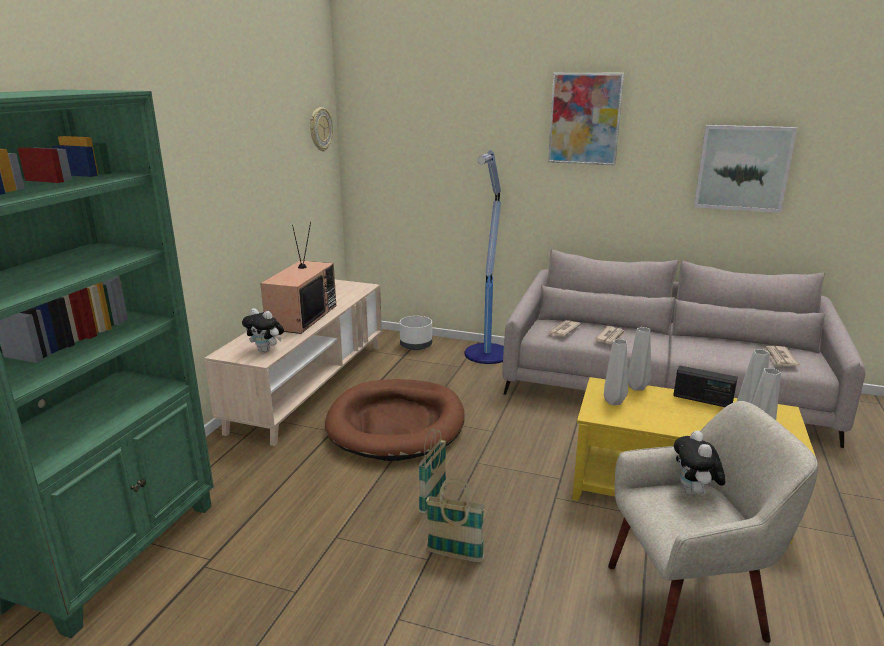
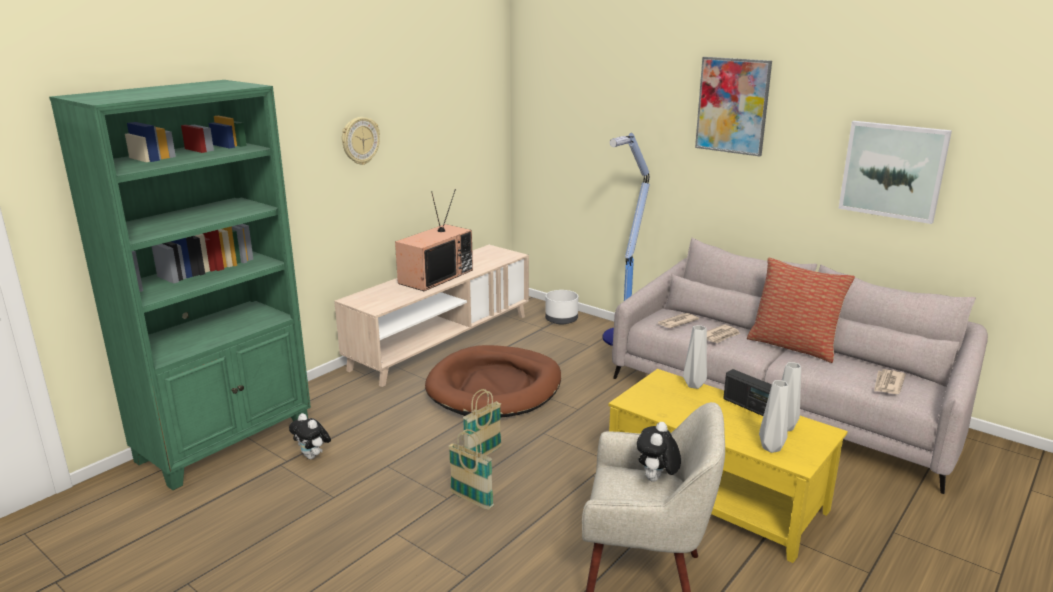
camera: 20 degrees right, 0 degrees up
(266, 350) = (385, 301): plush toy -> plush toy (313, 456)
(320, 129) = (487, 101): wall clock -> wall clock (360, 140)
(614, 401) = (659, 393): grey vase -> none
(677, 337) = (793, 346): none -> pillow

